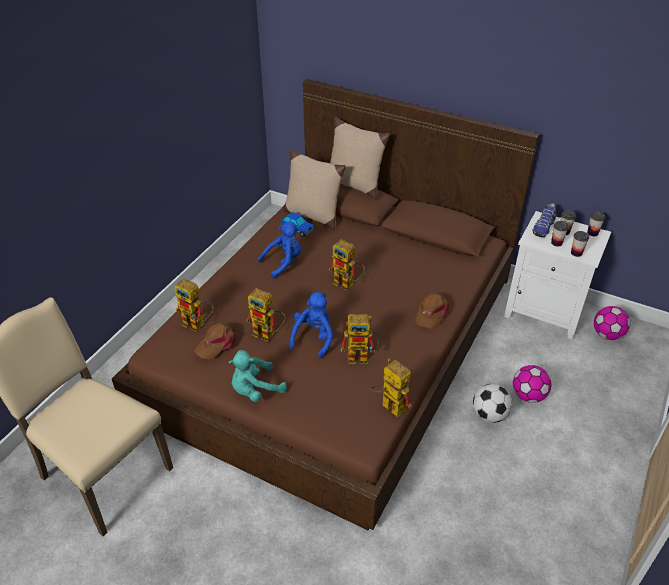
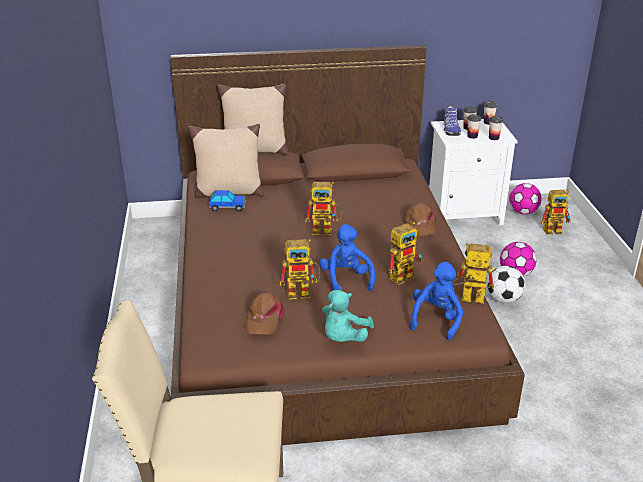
camera: 35 degrees left, 10 degrees down
(198, 324) = (225, 312): toy robot -> toy robot (555, 230)
(283, 263) = (247, 236): blue plush toy -> blue plush toy (436, 319)

